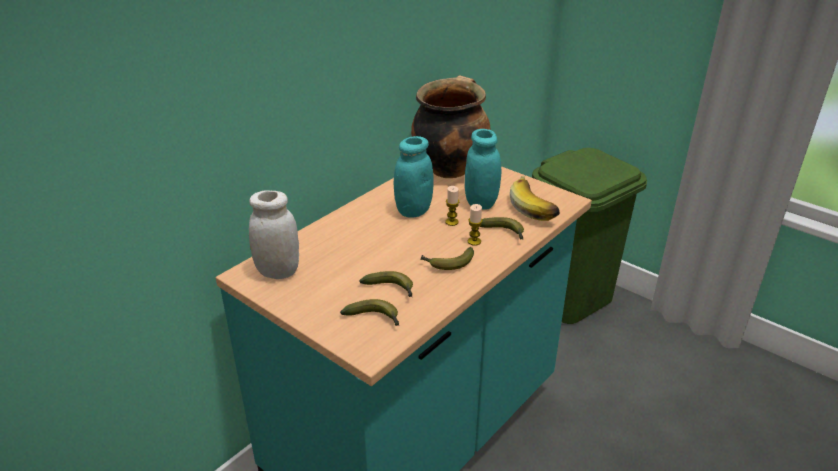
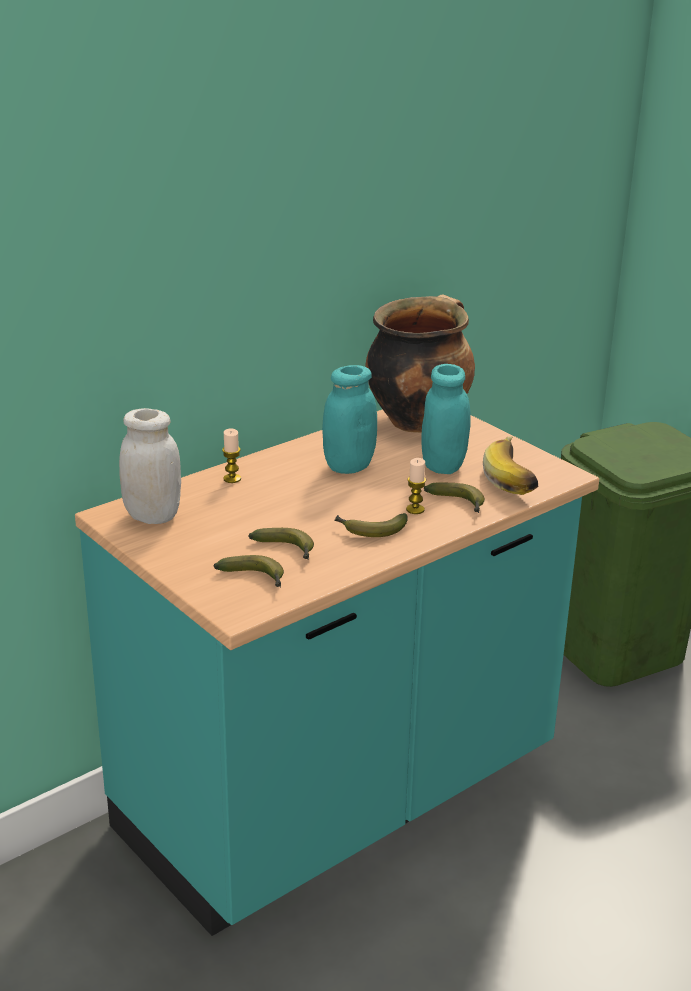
camera: 10 degrees right, 5 degrees down
(451, 222) = (394, 484): candle -> candle (232, 479)

